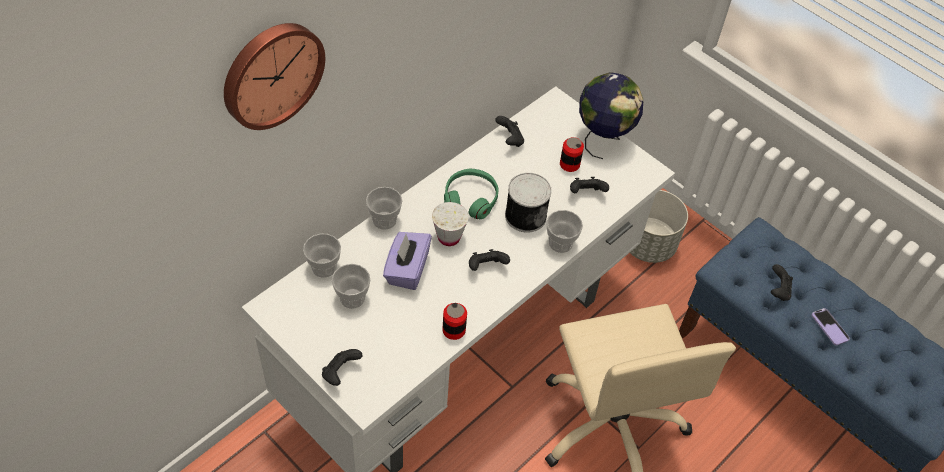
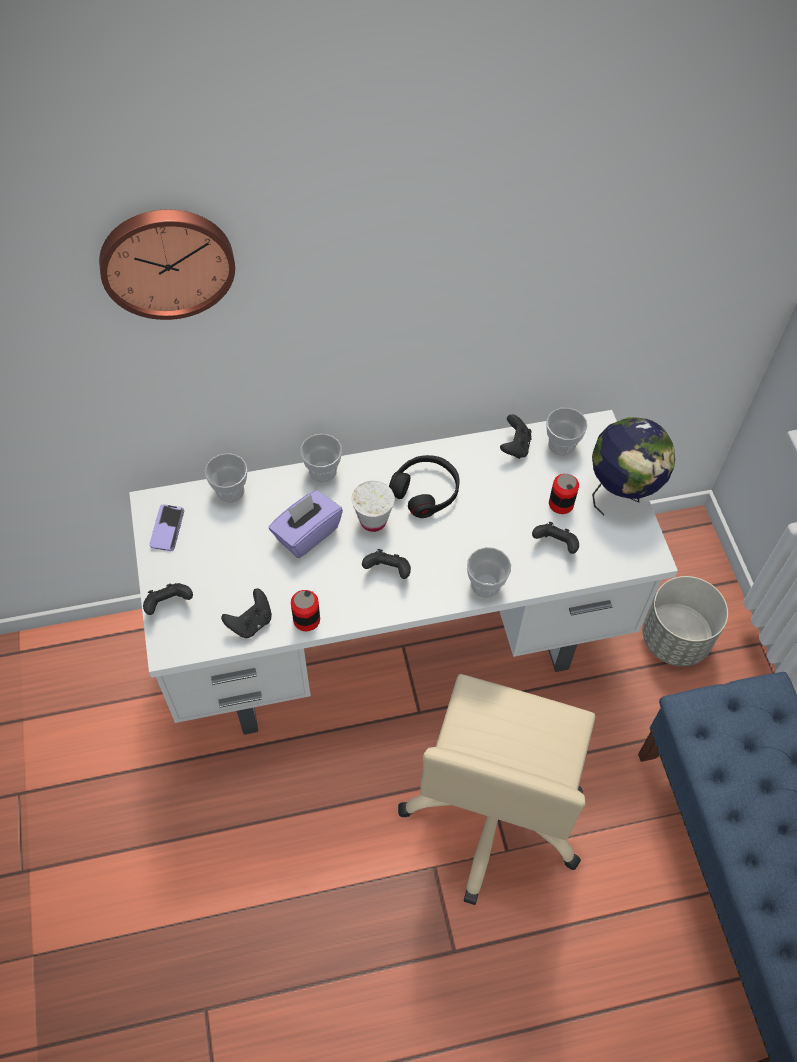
camera: 35 degrees right, 5 degrees up
(352, 298) = (234, 535): cup -> cup (561, 445)
(470, 198) = (426, 491): green headphones -> black headphones
(525, 215) = (470, 535): can -> none
(778, 291) = (739, 768): black game controller -> black game controller (251, 622)
(829, 327) = (773, 844): phone -> phone (167, 528)

